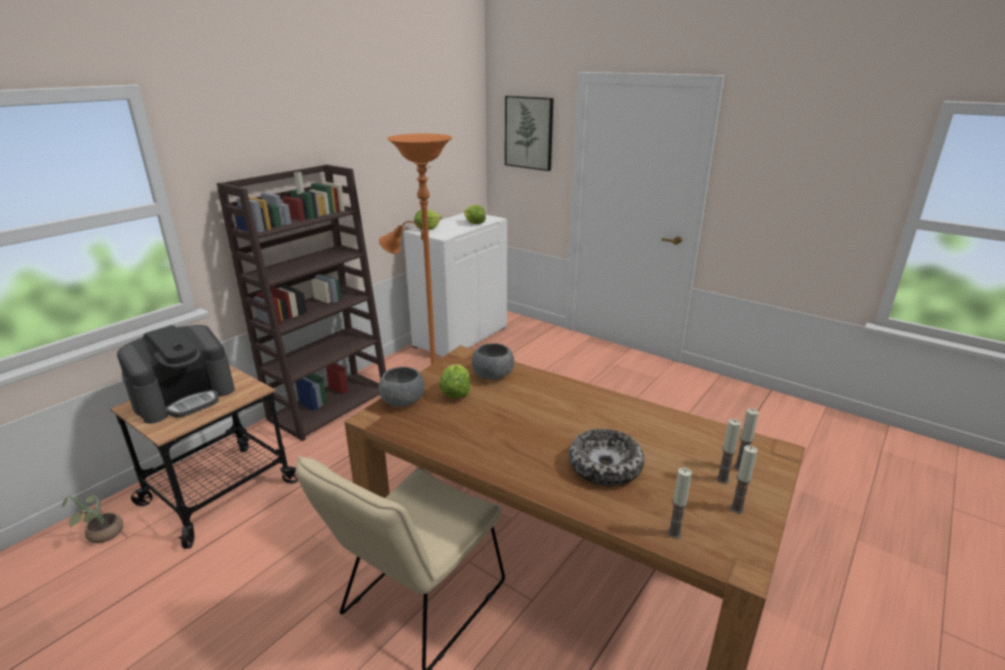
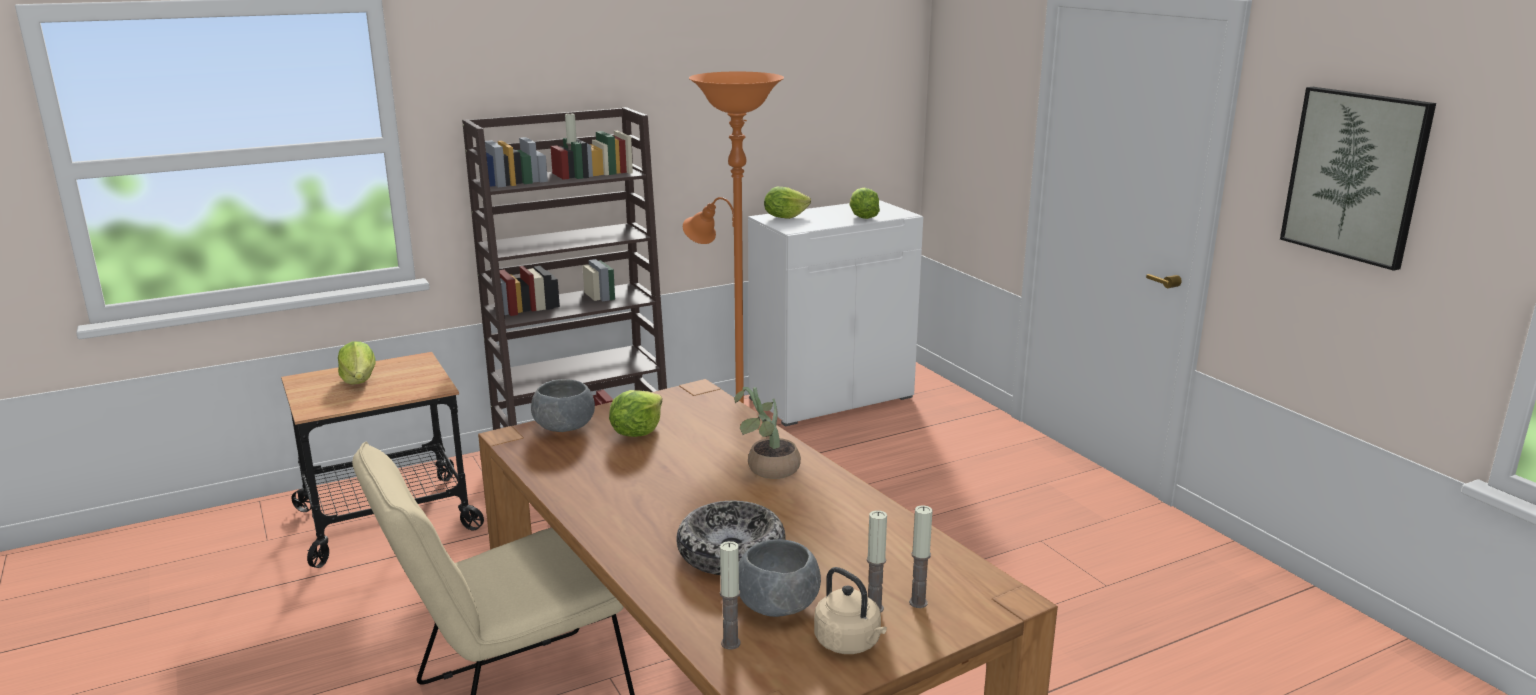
camera: 25 degrees right, 5 degrees down
(101, 535) = (245, 530): potted plant -> potted plant (767, 470)
(185, 397) = (359, 380): coffee machine -> lettuce
(493, 375) = (707, 421): grey bowl -> grey bowl (778, 605)
(529, 133) = (980, 81): picture -> picture (1355, 175)
(736, 509) = (850, 643): candle -> beige kettle

